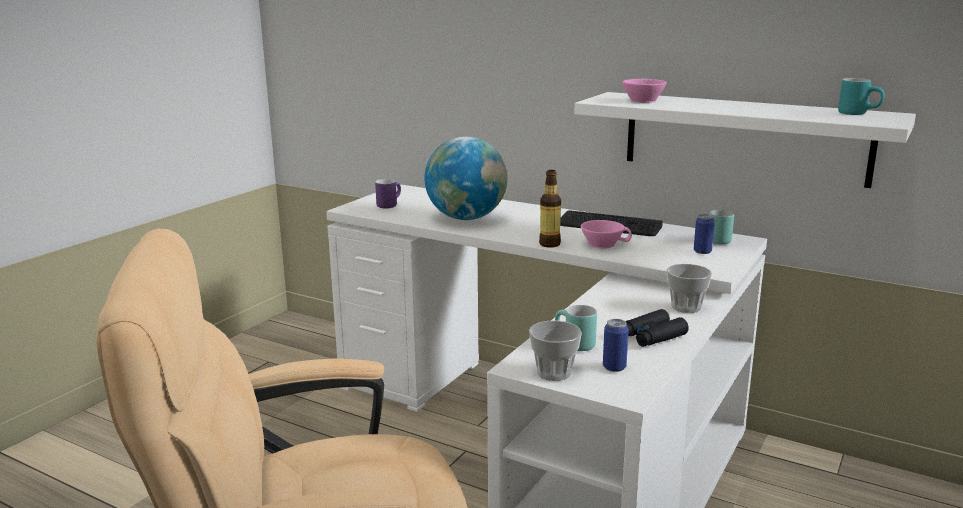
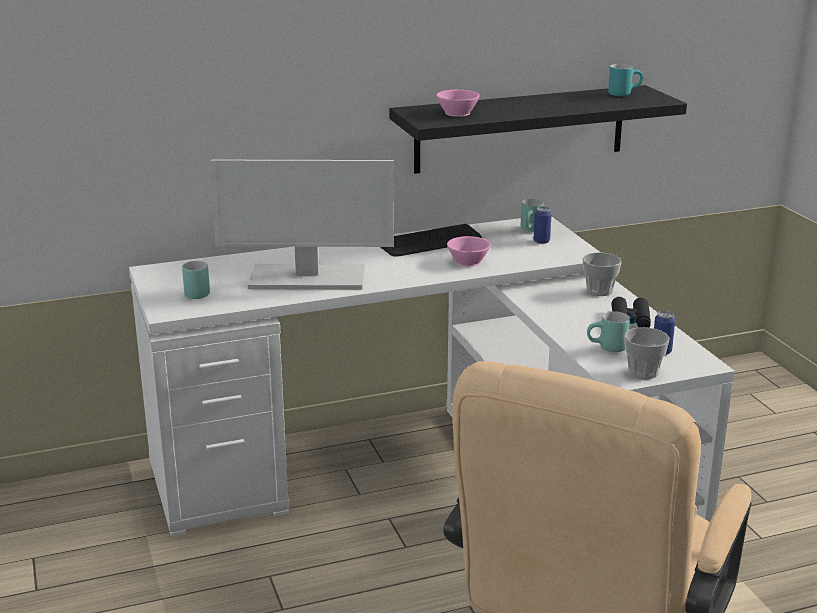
camera: 50 degrees left, 5 degrees up
(388, 205) = (194, 293): purple mug -> turquoise mug
(466, 218) = (306, 279): globe -> monitor
(549, 244) = (435, 276): bottle -> none
(744, 137) = (520, 129): white shelf -> black shelf

